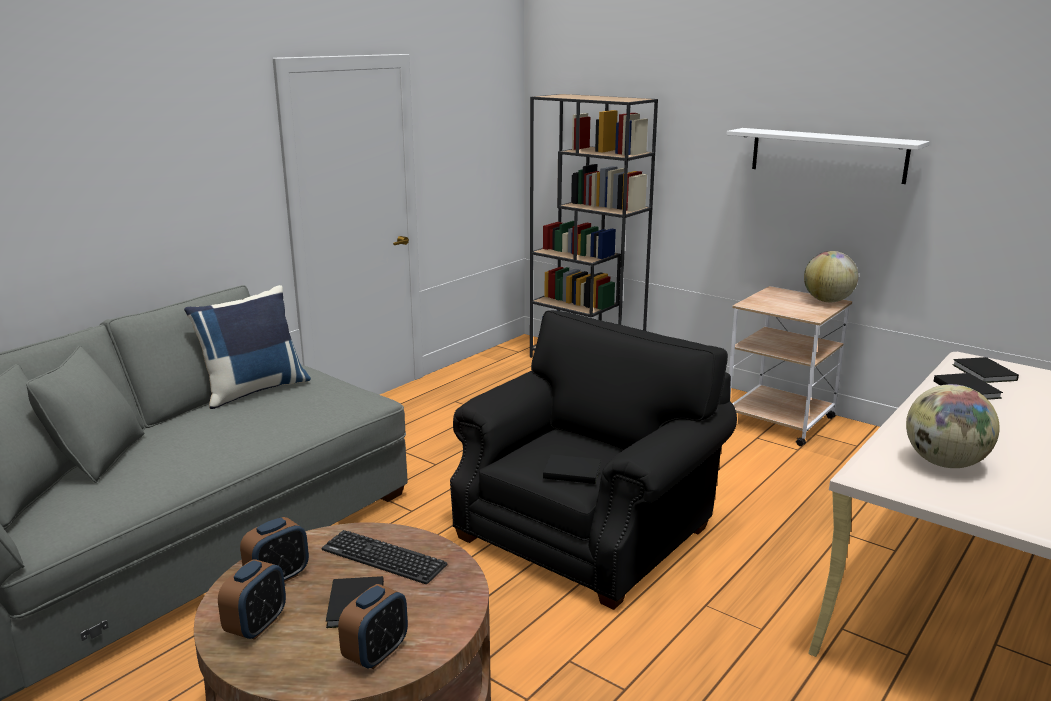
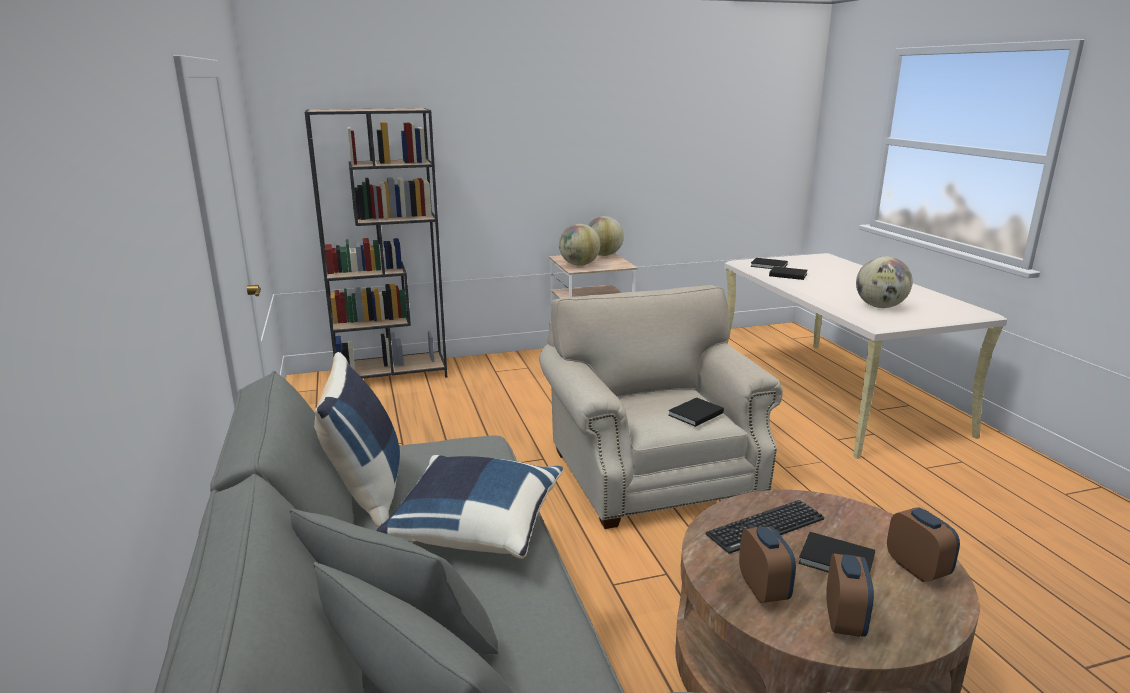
camera: 55 degrees left, 0 degrees up
(234, 434) = (476, 527): none -> blue pillow
(256, 626) = (844, 621): alarm clock -> alarm clock turned 45 degrees clockwise
(589, 528) = (651, 470): black armchair -> beige armchair
(767, 302) = (579, 265): none -> globe
(827, 155) = (579, 143): white shelf -> none

